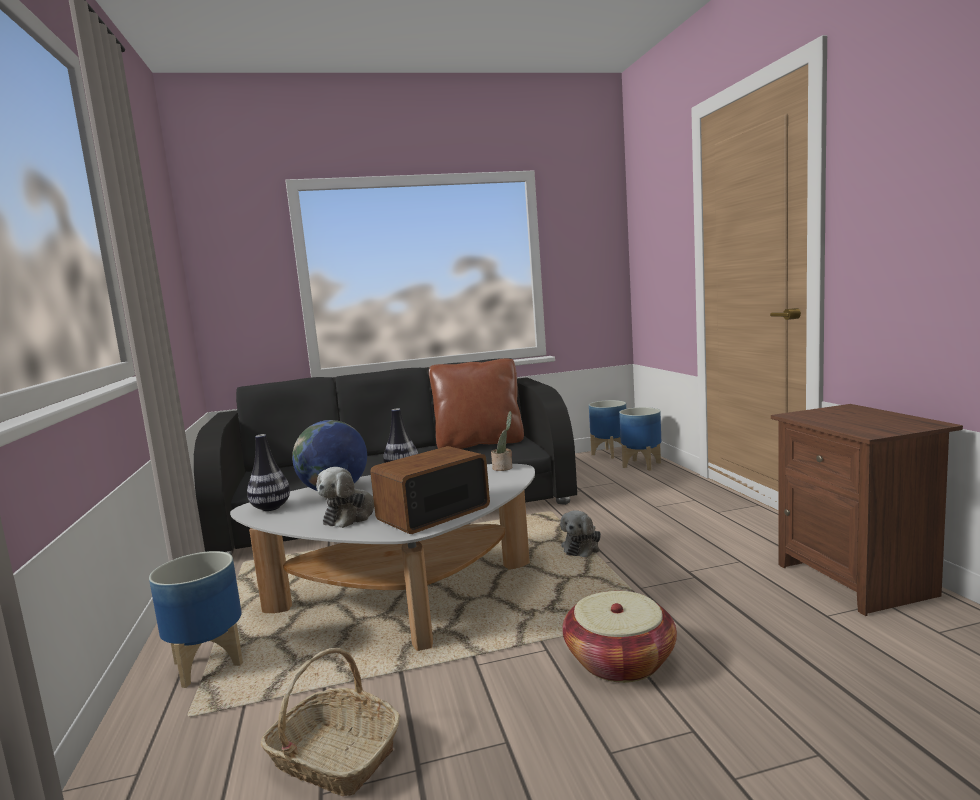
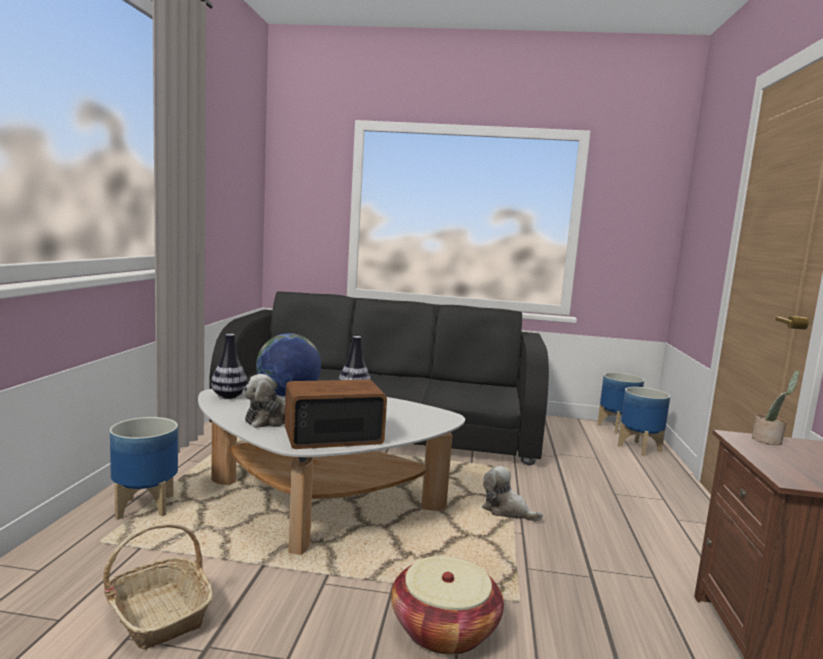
camera: 20 degrees right, 0 degrees up
(479, 443) = (469, 386): brown pillow -> none
(504, 468) = (439, 413): potted plant -> potted plant (769, 440)
(582, 548) = (506, 511): plush toy -> plush toy turned 75 degrees clockwise

